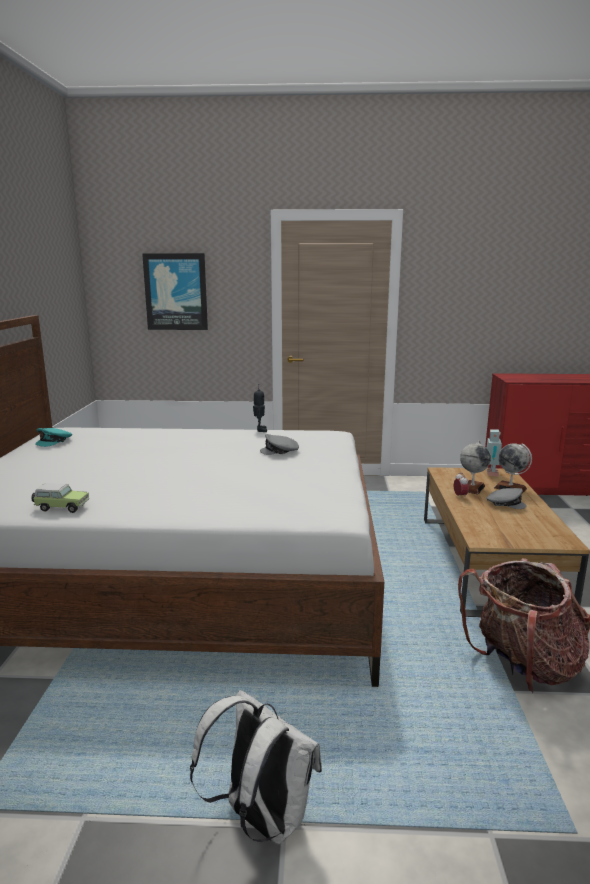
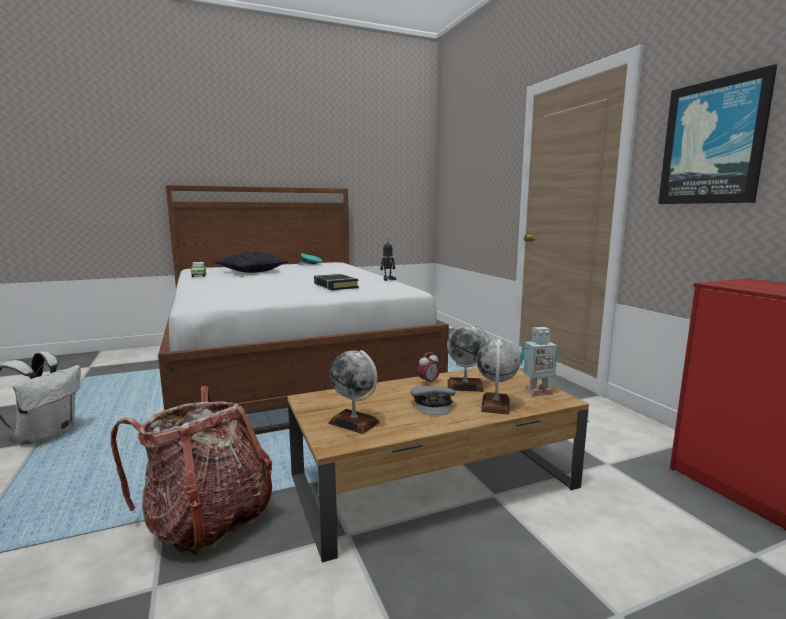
camera: 65 degrees right, 5 degrees down
(76, 475) = (252, 271): none -> pillow
(176, 292) = (471, 176): picture -> picture (712, 143)
(280, 451) = (335, 286): grey cap -> black book
(533, 531) = (354, 422): none -> globe

